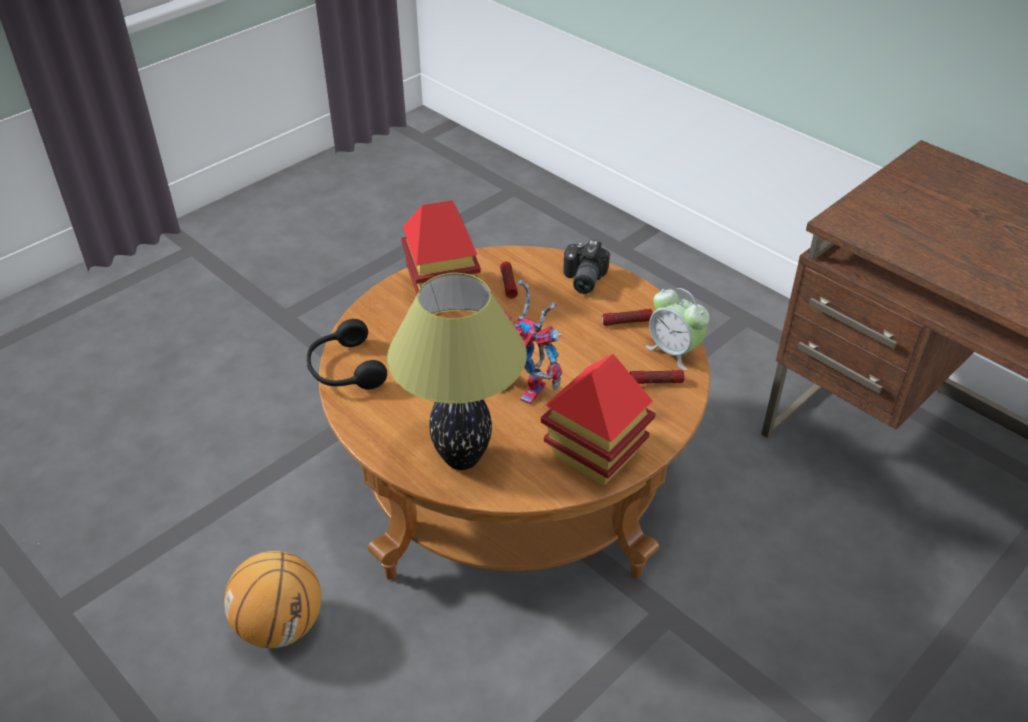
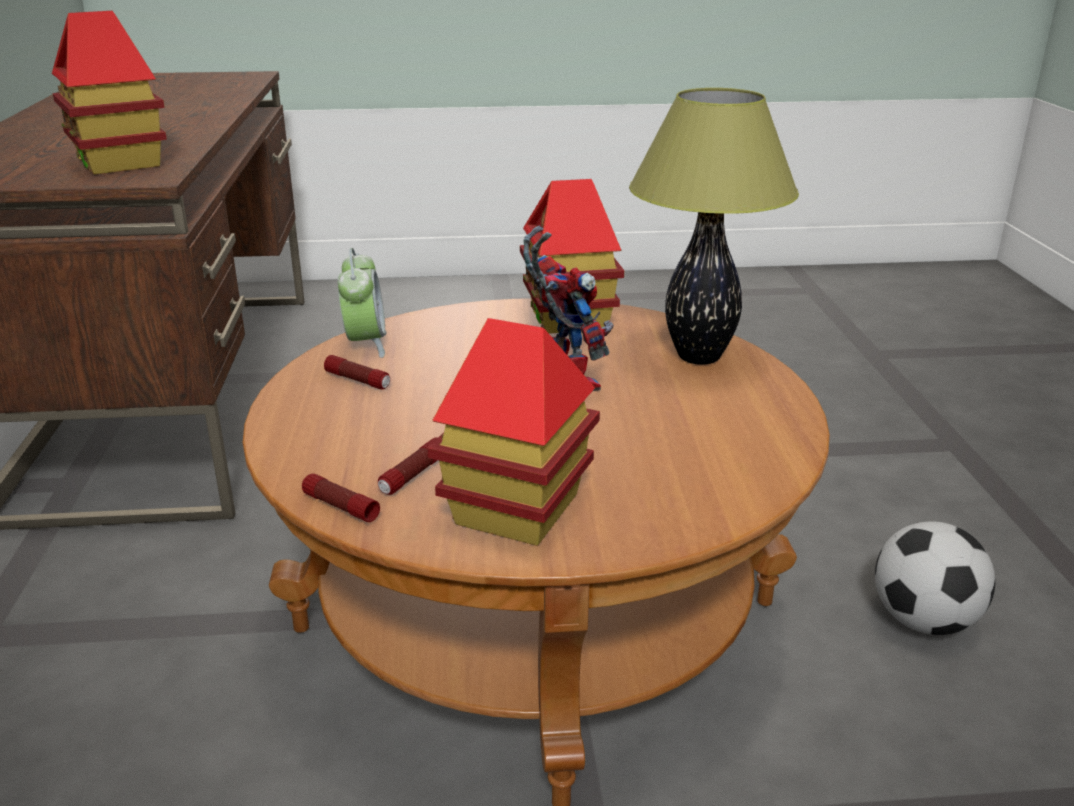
camera: 140 degrees left, 15 degrees down
(281, 625) = (923, 621): basketball -> football
(344, 369) = (768, 475): black headphones -> none
(582, 279) = (316, 438): camera -> none
(656, 381) = (427, 334): flashlight -> flashlight (340, 507)
(905, 226) = (120, 163): none -> toy house

